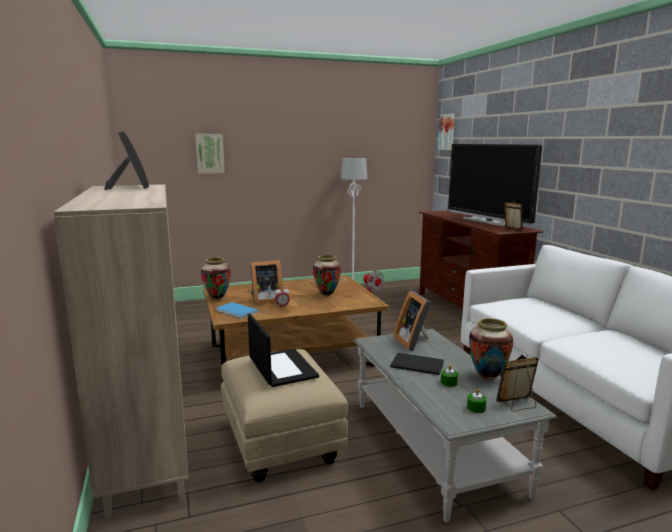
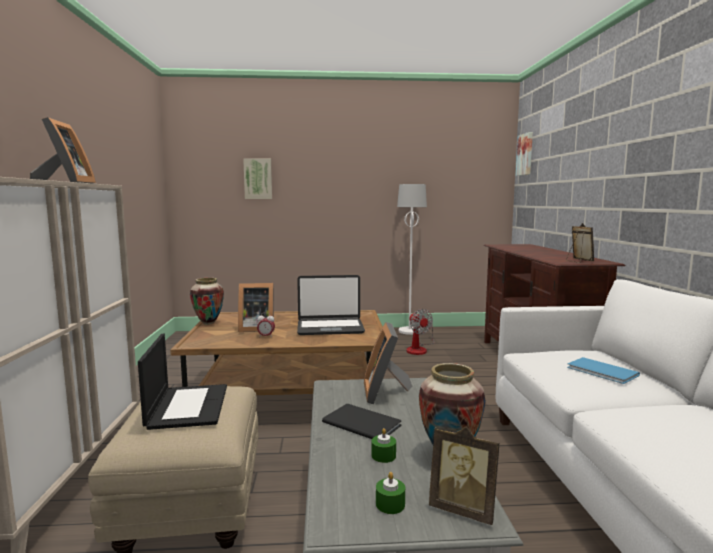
camera: 15 degrees right, 5 degrees down
(236, 311) = (211, 337): blue book -> blue book (603, 372)
(327, 294) = (330, 328): vase -> laptop
(489, 222) = (559, 254): television -> none
(517, 405) = (463, 509): picture frame -> picture frame turned 150 degrees counterclockwise

